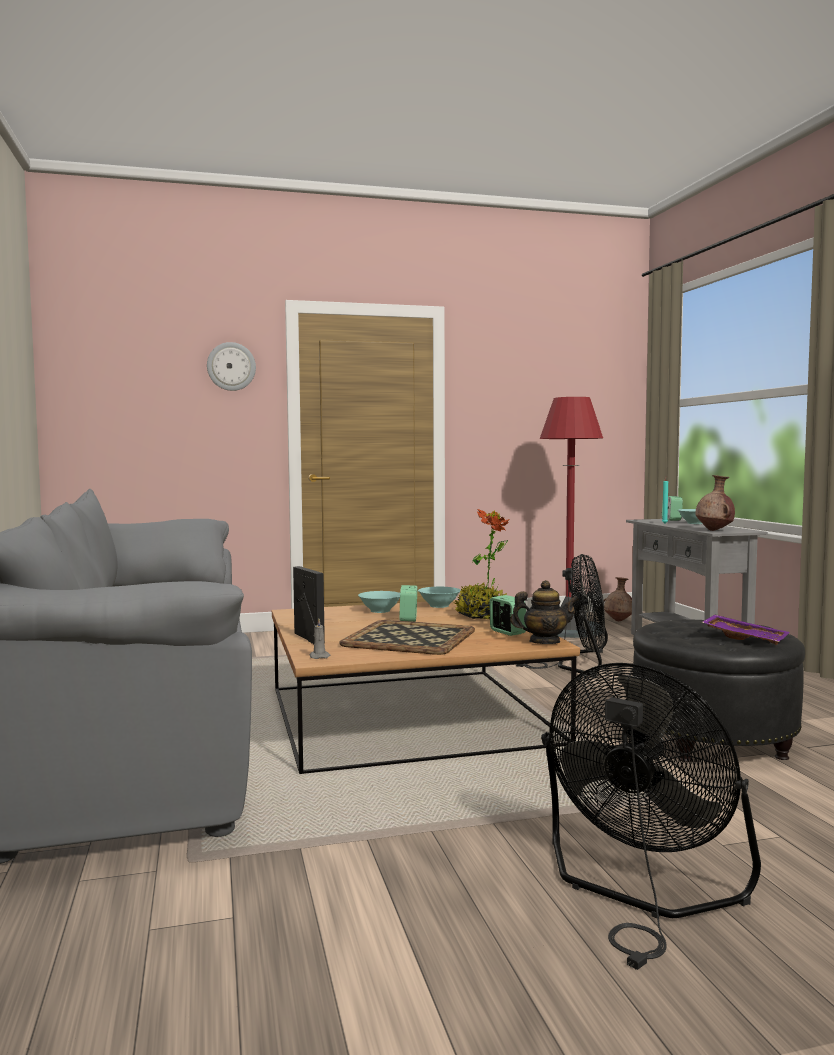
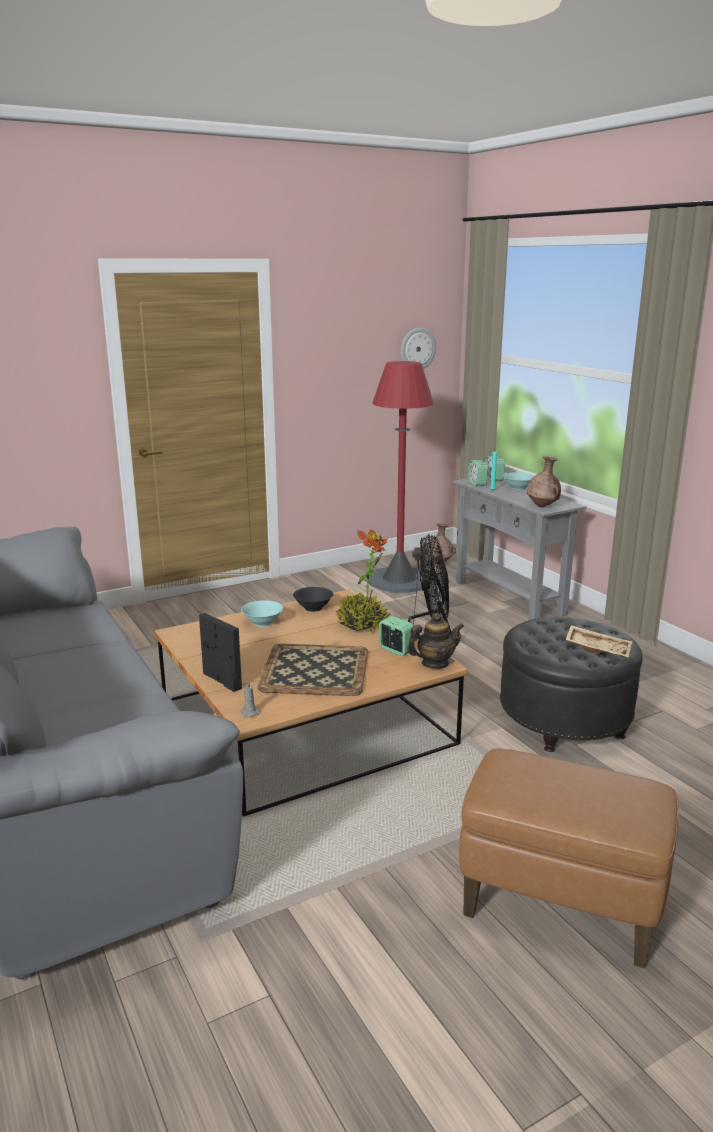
camera: 15 degrees left, 15 degrees up
(231, 366) = (44, 338): wall clock -> wall clock (417, 349)
(408, 619) = (297, 635): alarm clock -> alarm clock (477, 483)
(439, 605) = (313, 608): turquoise bowl -> black bowl
(634, 890) = (558, 905): black fan -> brown ottoman
(745, 638) = (598, 648): purple tray -> beige tray

